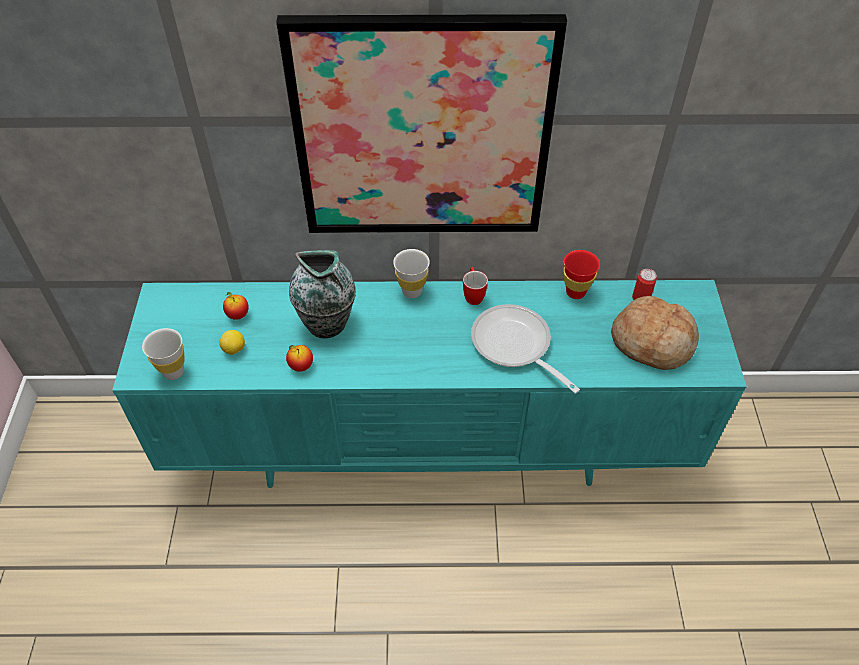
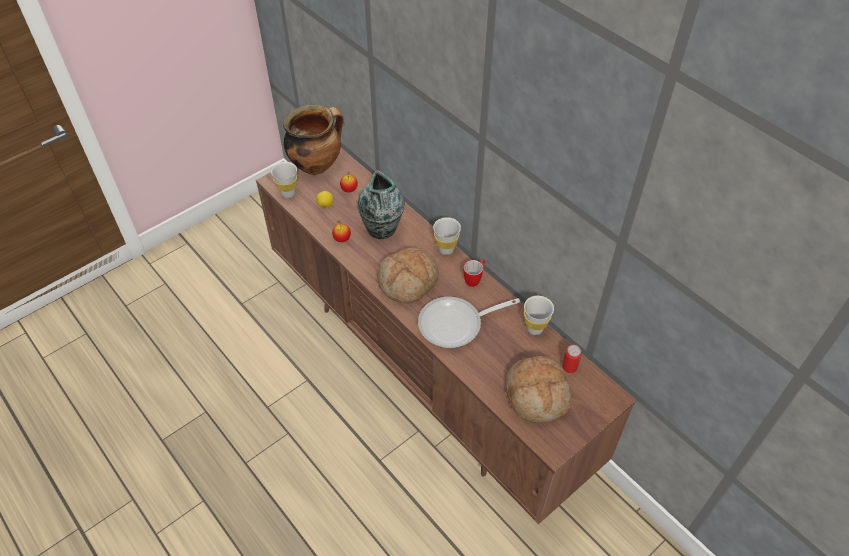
camera: 50 degrees right, 0 degrees up
(164, 319) = (317, 165): none -> cooking pot
(422, 132) = (472, 142): picture -> none
(422, 348) = (408, 282): none -> bread
(431, 446) = (426, 369): turquoise cabinet -> brown cabinet
(515, 346) = (456, 325): frying pan -> frying pan turned 120 degrees counterclockwise
(575, 292) = (534, 328): red cup -> white cup

